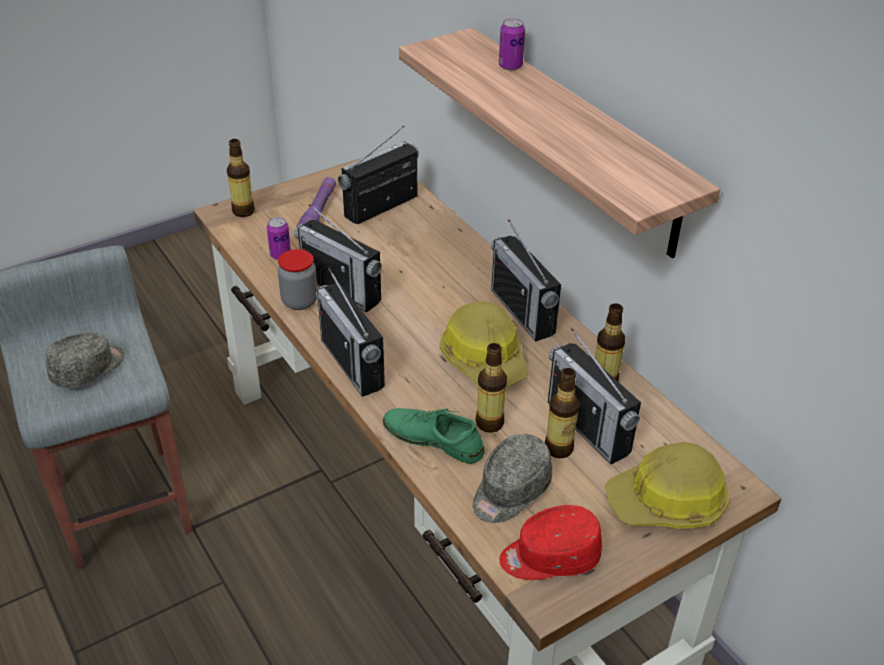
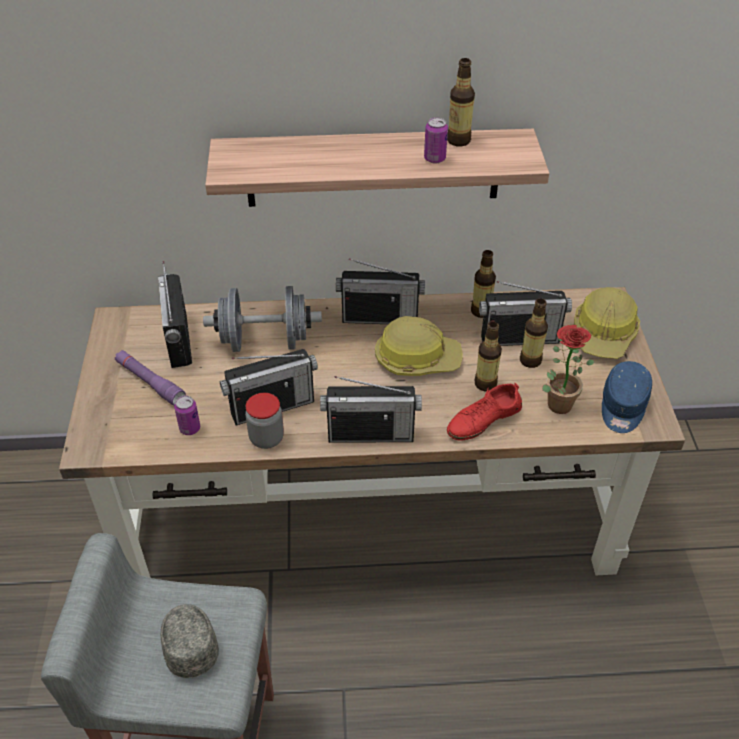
camera: 60 degrees left, 5 degrees up
(243, 211) = (98, 432): bottle -> bottle (458, 140)
(422, 254) = (265, 341): none -> grey dumbbell
(433, 439) = (483, 419): green shoe -> red shoe
(510, 66) = (296, 144): can -> can (434, 159)
(510, 491) = (556, 401): grey cap -> potted plant
(549, 557) = (623, 407): red cap -> blue cap

